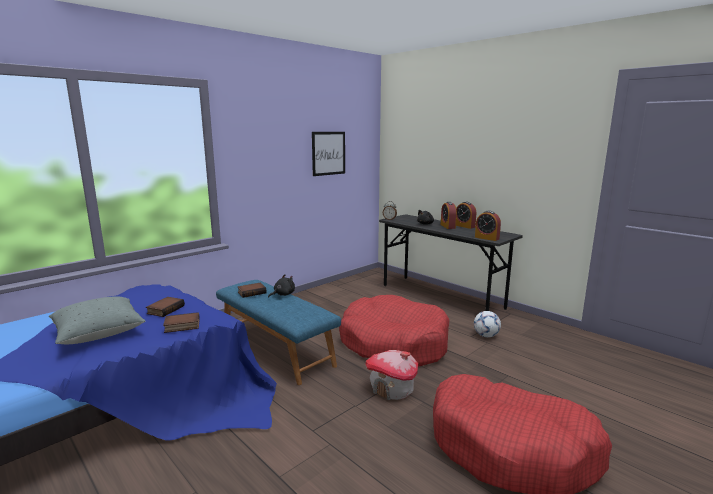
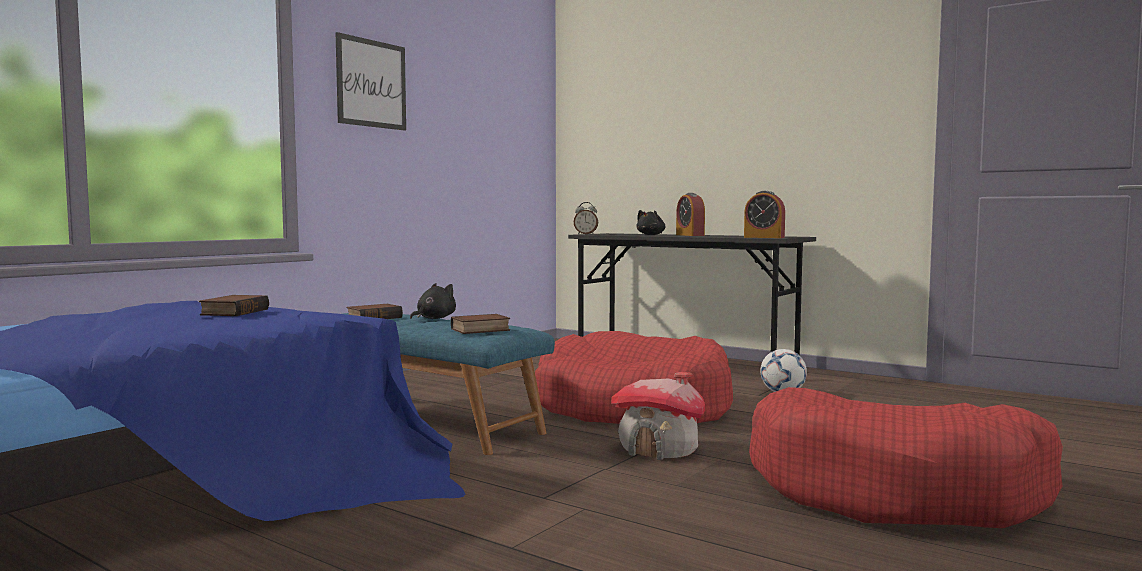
camera: 10 degrees left, 10 degrees down
(99, 333) = (117, 331): grey pillow -> none
(181, 326) = (282, 320): book -> book (480, 330)
(328, 153) = (478, 121): picture -> picture (371, 83)
(464, 226) = (717, 235): alarm clock -> none

